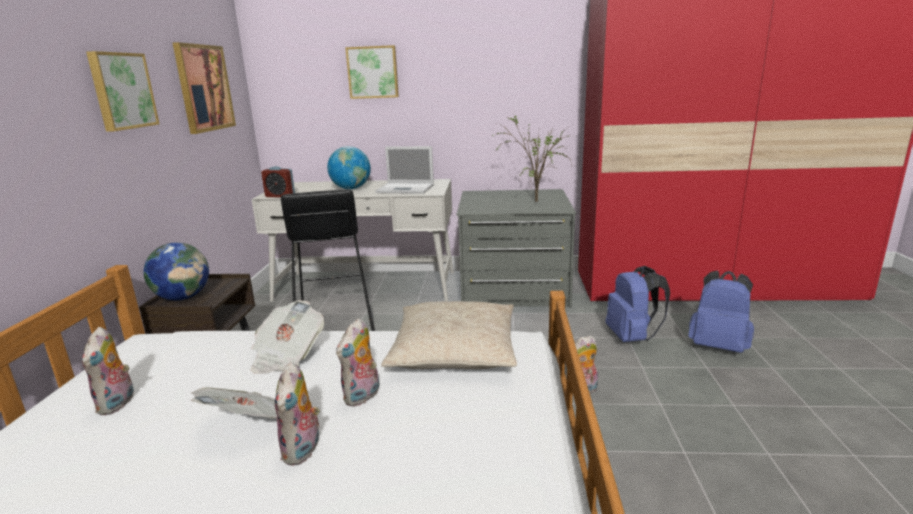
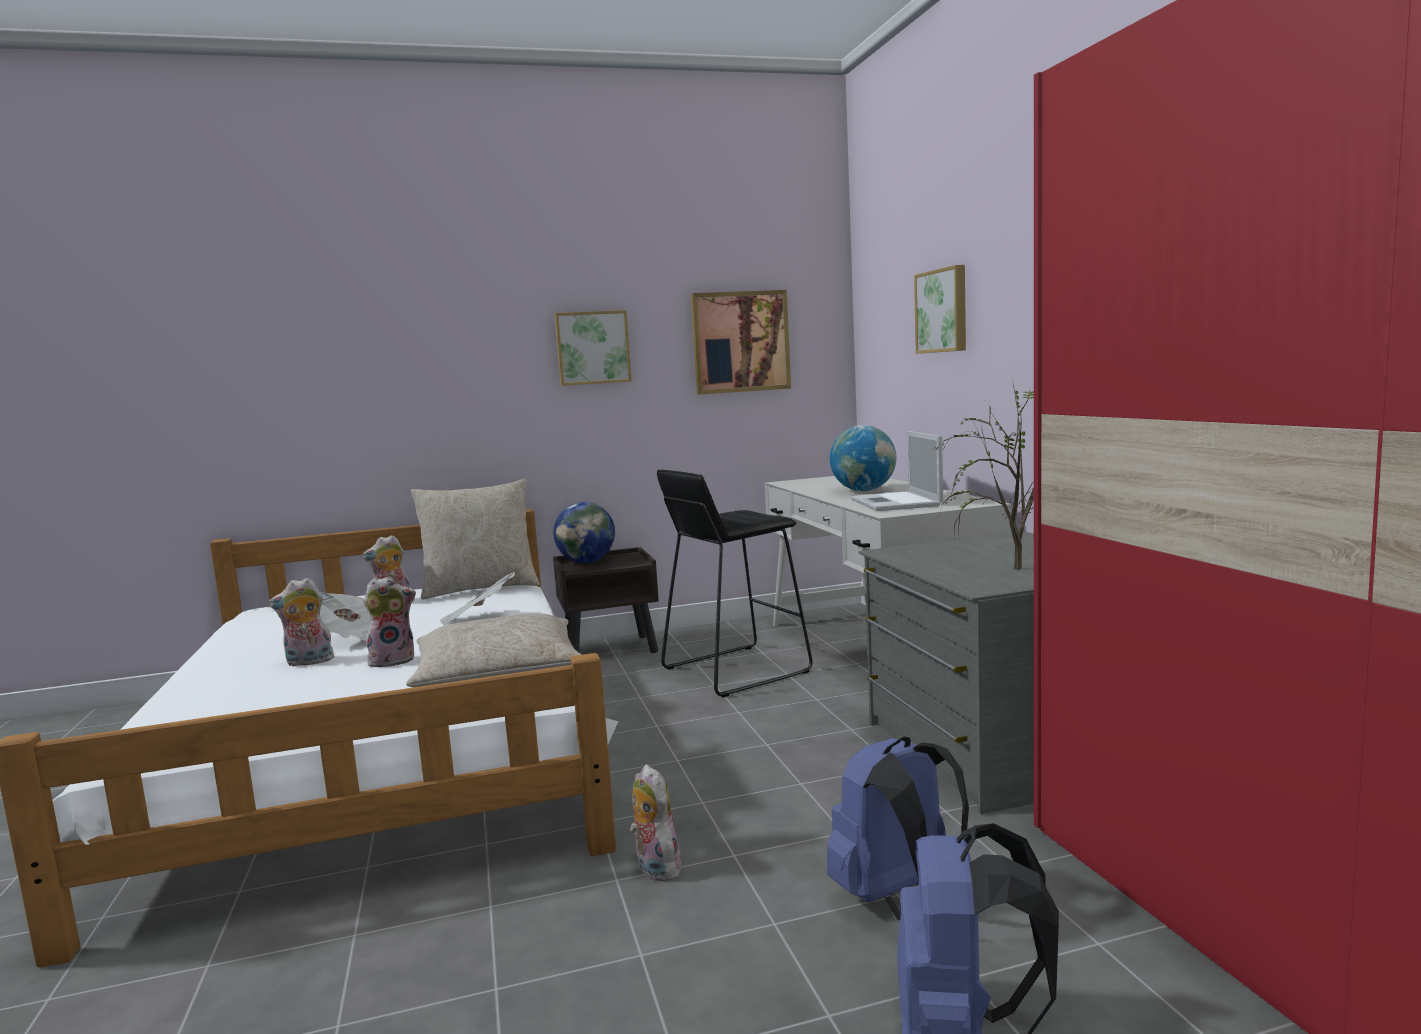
camera: 70 degrees right, 10 degrees down
(159, 352) = (480, 588): none -> beige pillow
(280, 196) = (788, 484): alarm clock -> none
(362, 397) = (393, 660): plush toy -> plush toy turned 150 degrees clockwise

